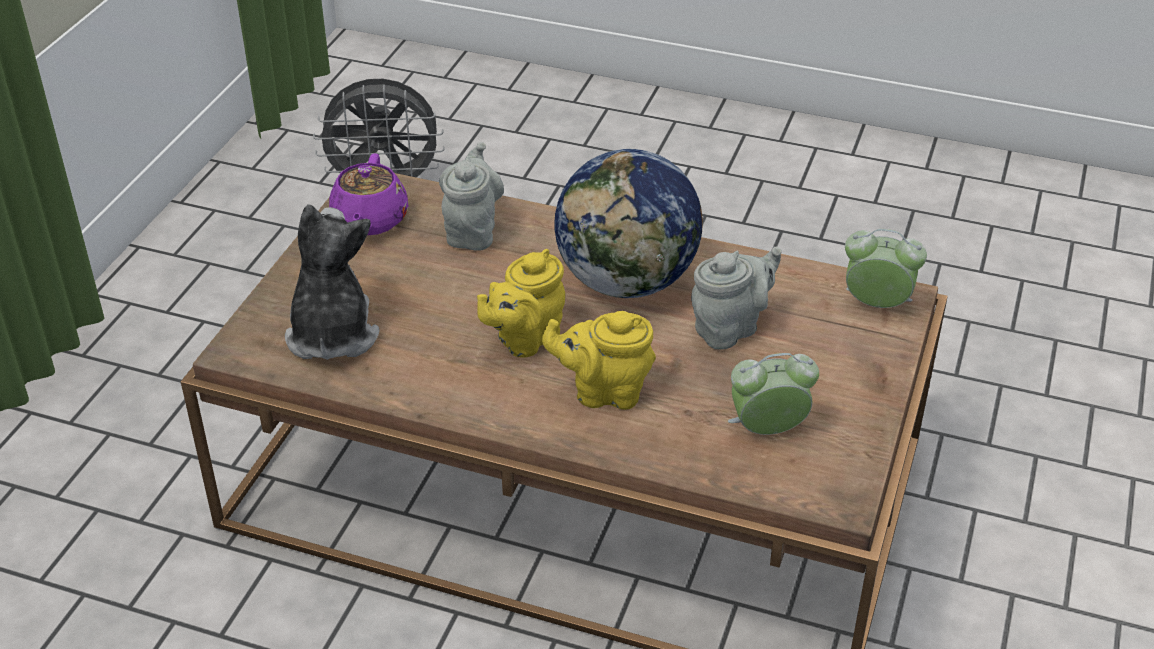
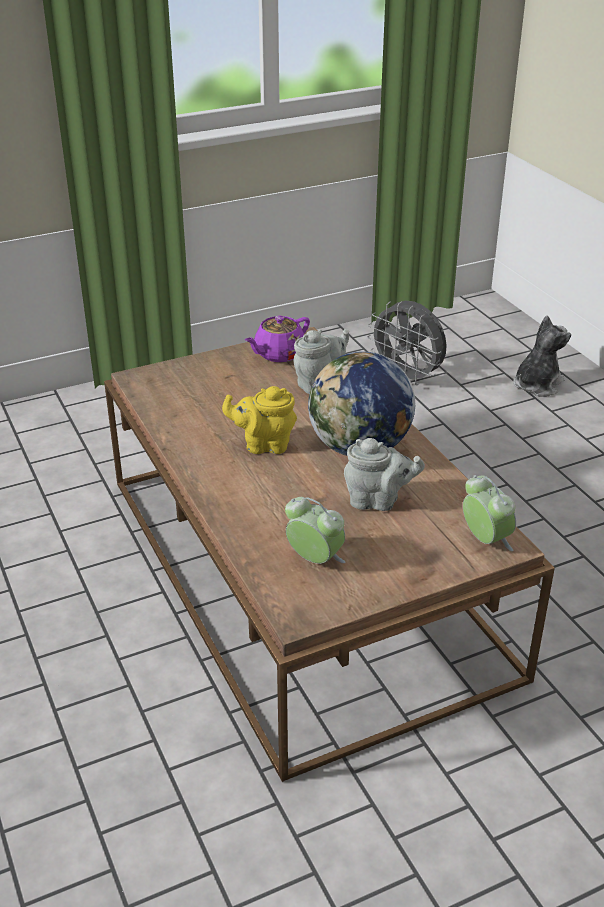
camera: 45 degrees right, 5 degrees down
(332, 334) = (183, 393): plush toy -> plush toy (536, 385)
(604, 392) = (262, 490): yellow teapot -> none

